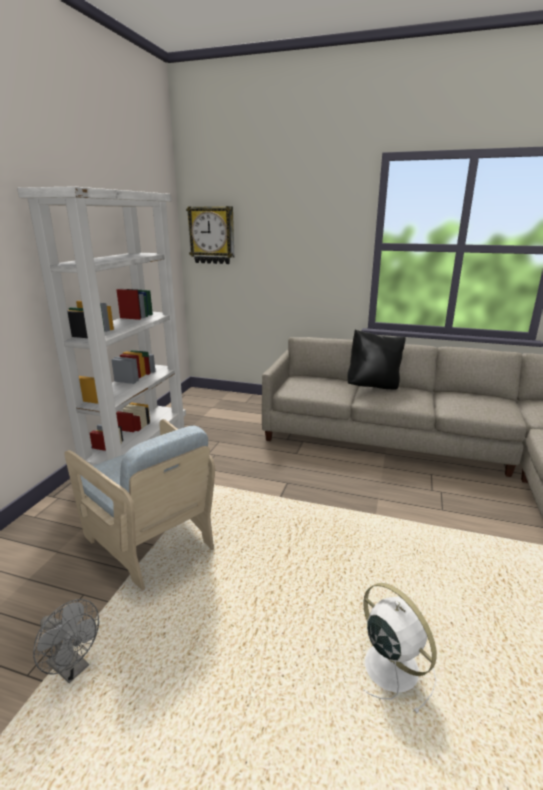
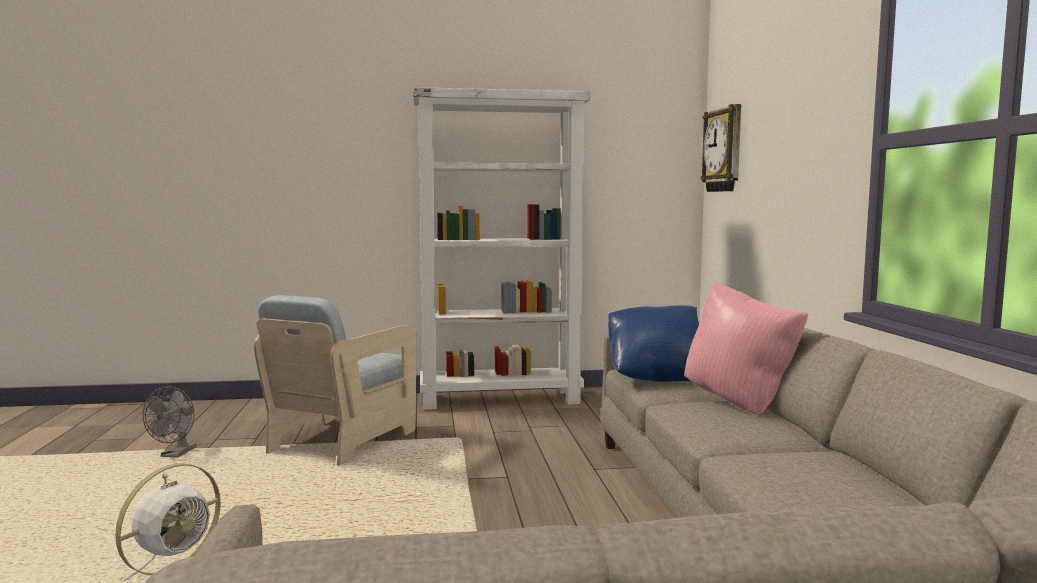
camera: 65 degrees right, 15 degrees down
(311, 388) = (656, 375): none -> blue pillow
(373, 387) = (739, 402): black pillow -> pink pillow

